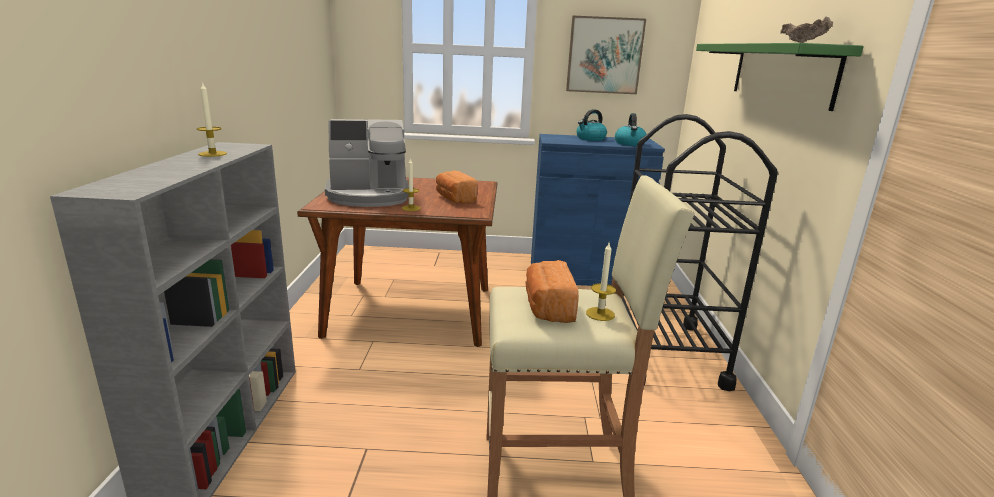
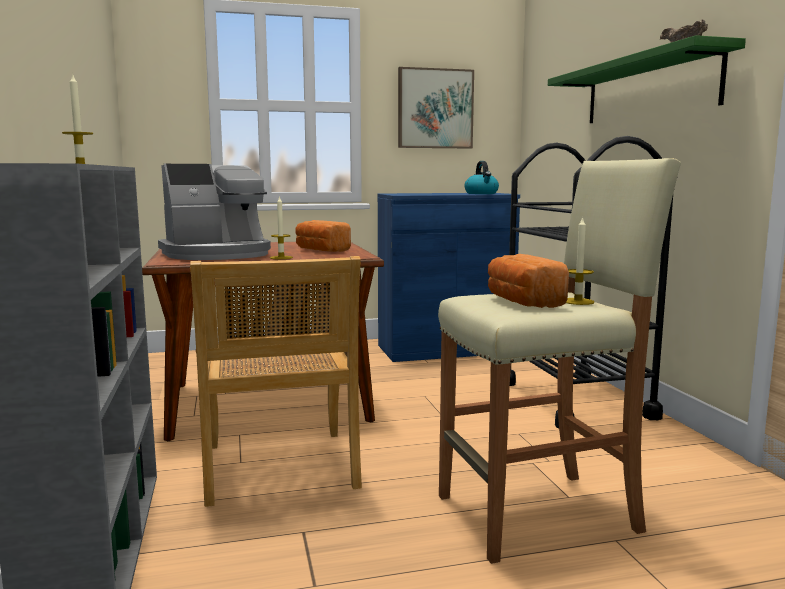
camera: 15 degrees left, 10 degrees down
(383, 381) = (279, 468): none -> beige chair
(590, 139) = (437, 193): kettle -> none

